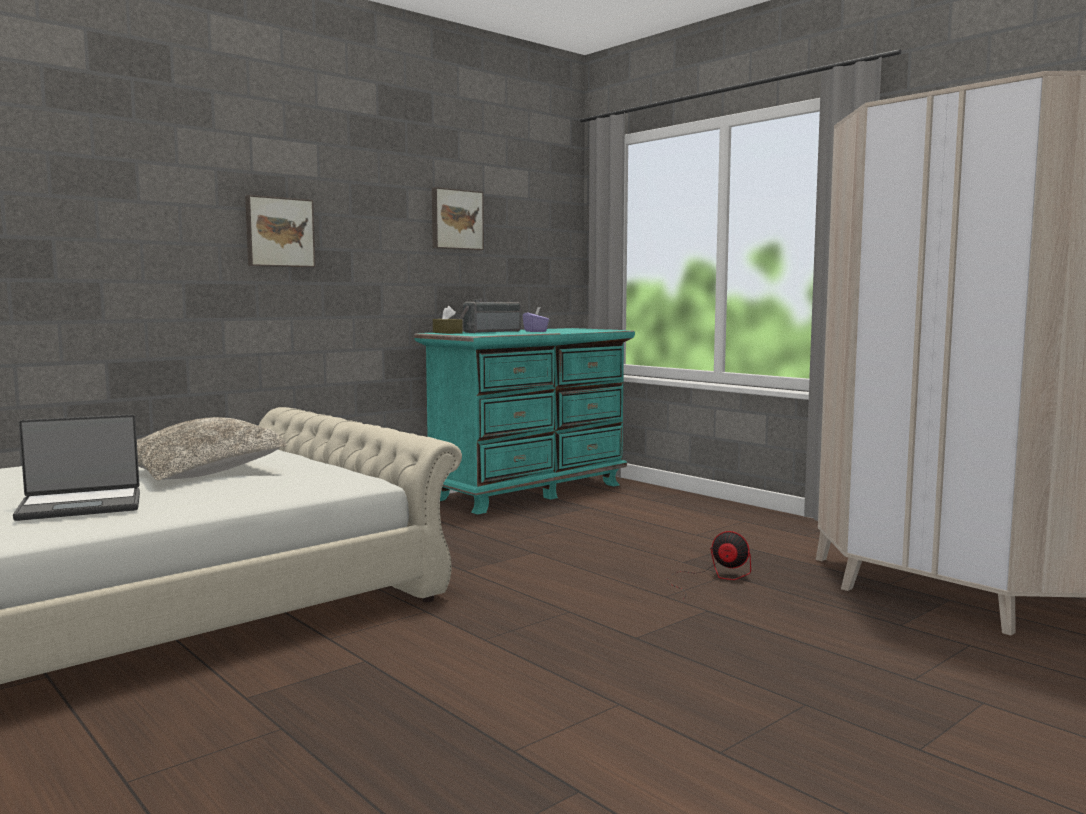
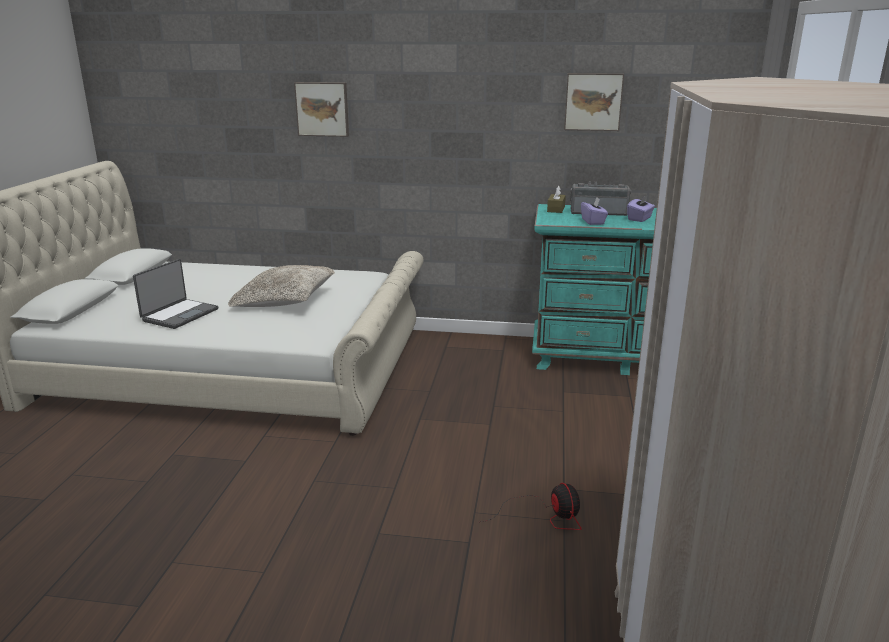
camera: 50 degrees right, 15 degrees up
(81, 506) = (179, 315): laptop -> laptop turned 90 degrees counterclockwise
(279, 232) = (421, 119): picture -> picture (322, 109)
(511, 333) = (593, 222): none -> purple tissue box

